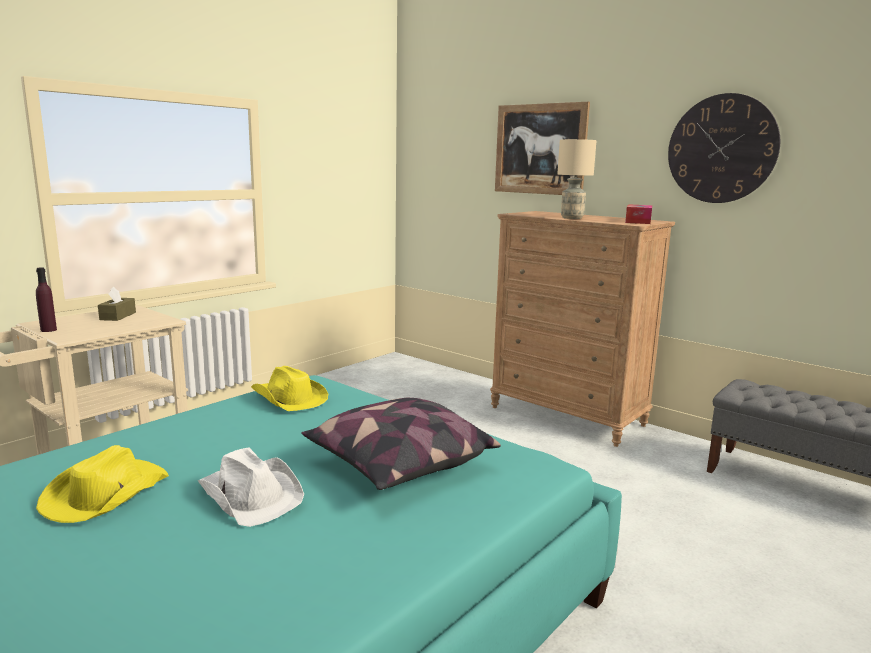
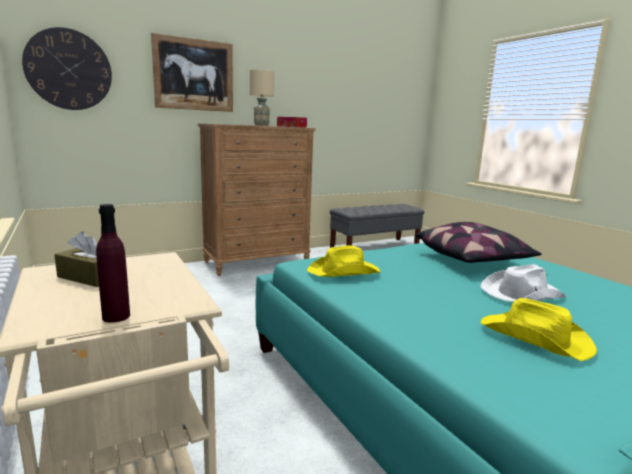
camera: 70 degrees left, 0 degrees up
(721, 149) = (311, 85): wall clock -> wall clock (69, 70)

